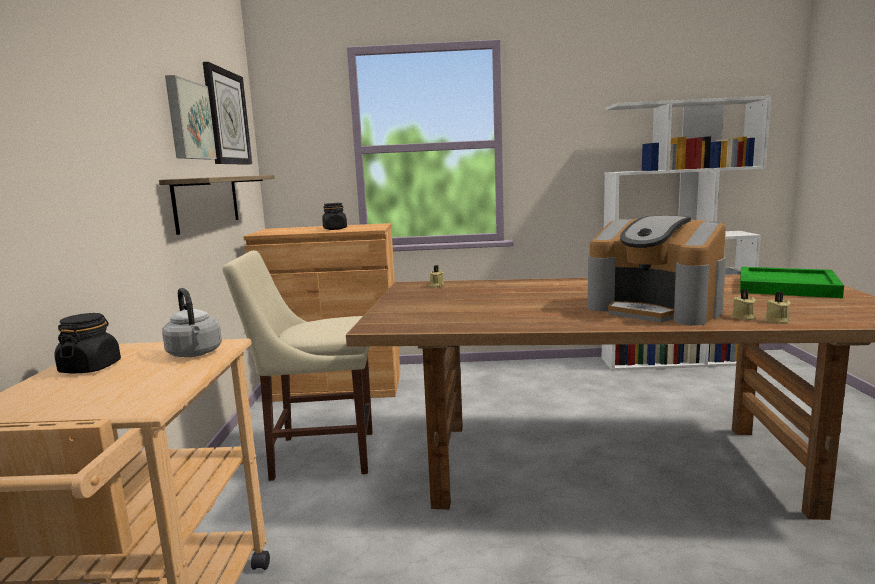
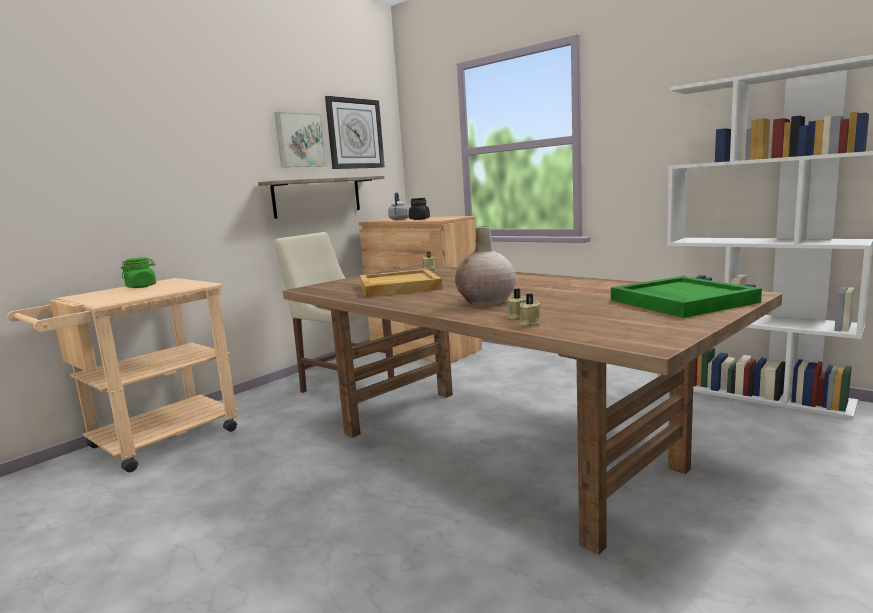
camera: 40 degrees right, 0 degrees up
(90, 368) = (141, 286): black jar -> green jar
(195, 354) = (181, 286): grey kettle -> grey kettle (399, 219)
(494, 308) = (398, 287): none -> beige tray
(655, 309) = (486, 302): coffee machine -> beige vase

